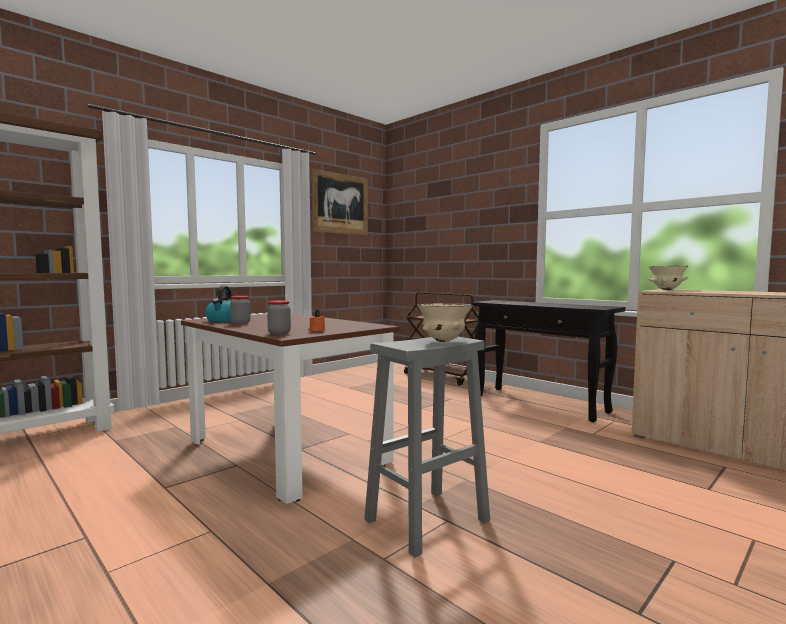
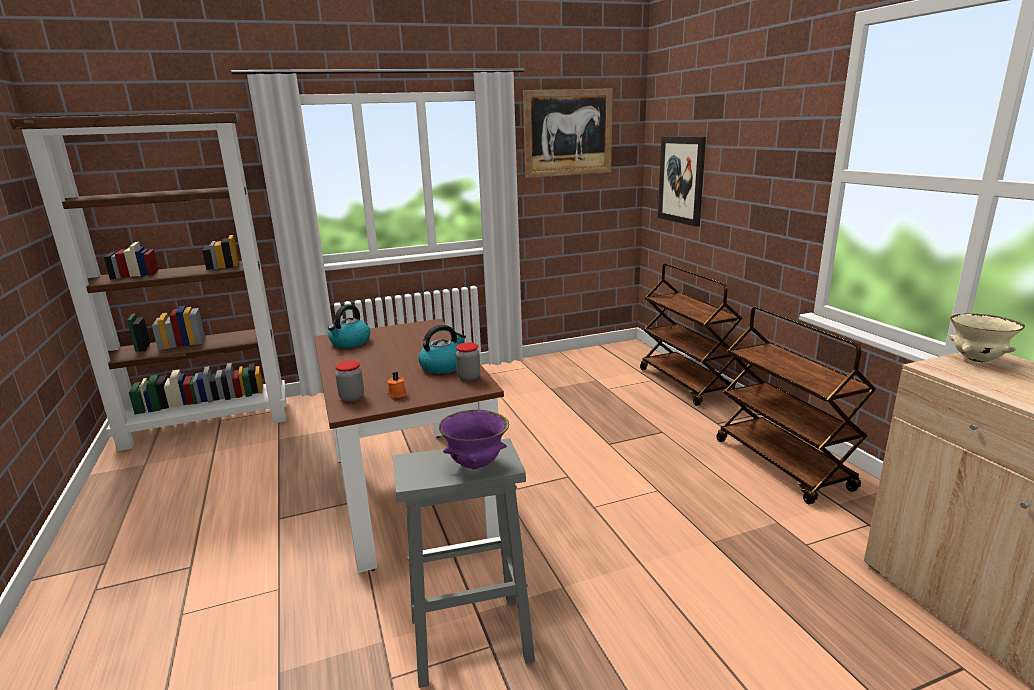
camera: 25 degrees right, 15 degrees up
(240, 323) = (354, 355): jar -> jar (469, 377)
(331, 322) = (443, 366): none -> kettle
(420, 238) = (681, 180): none -> picture
(444, 341) = (475, 465): beige bowl -> purple bowl
(541, 404) = (783, 465): black console table -> brown cart

